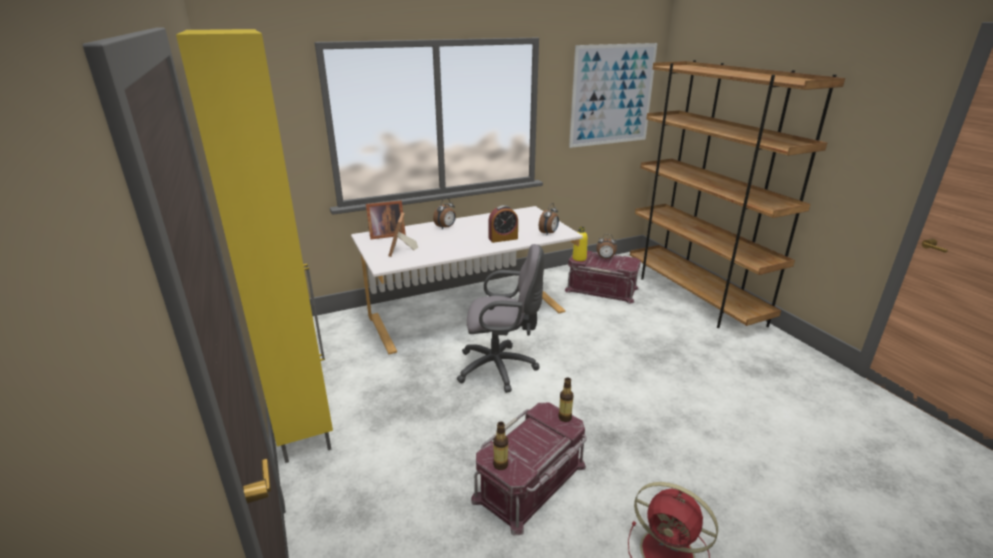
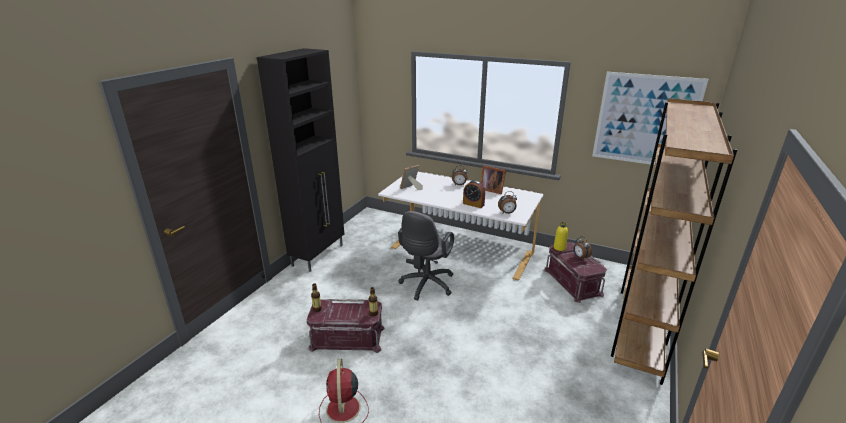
camera: 50 degrees right, 0 degrees up
(303, 421) = (319, 255): yellow cabinet -> black cabinet
(385, 235) = (422, 177): picture frame -> picture frame (491, 189)
(501, 368) = (426, 285): grey office chair -> grey office chair turned 60 degrees clockwise

